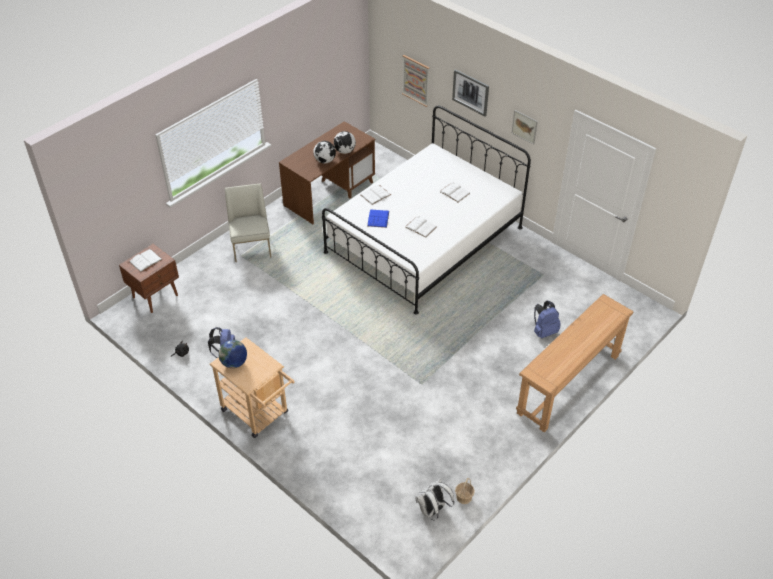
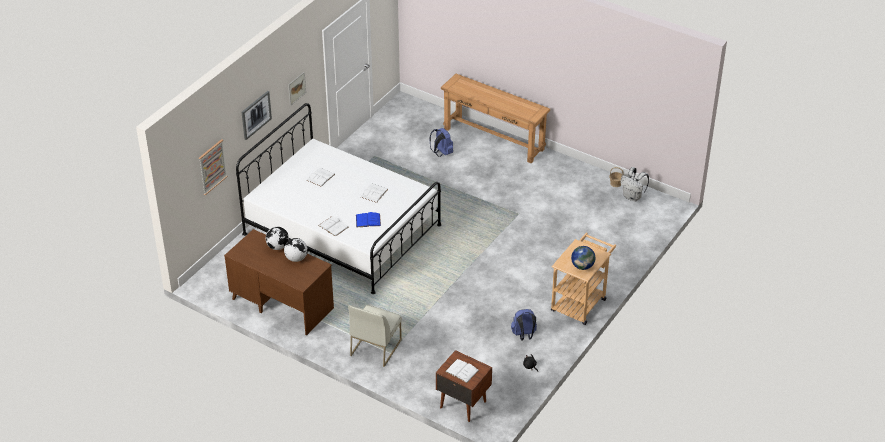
camera: 100 degrees left, 5 degrees down
(252, 247) = (375, 347): white chair -> white chair turned 45 degrees counterclockwise

